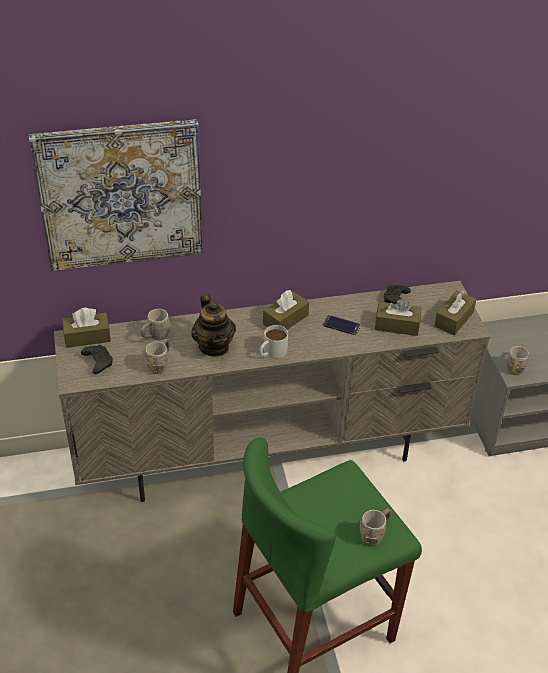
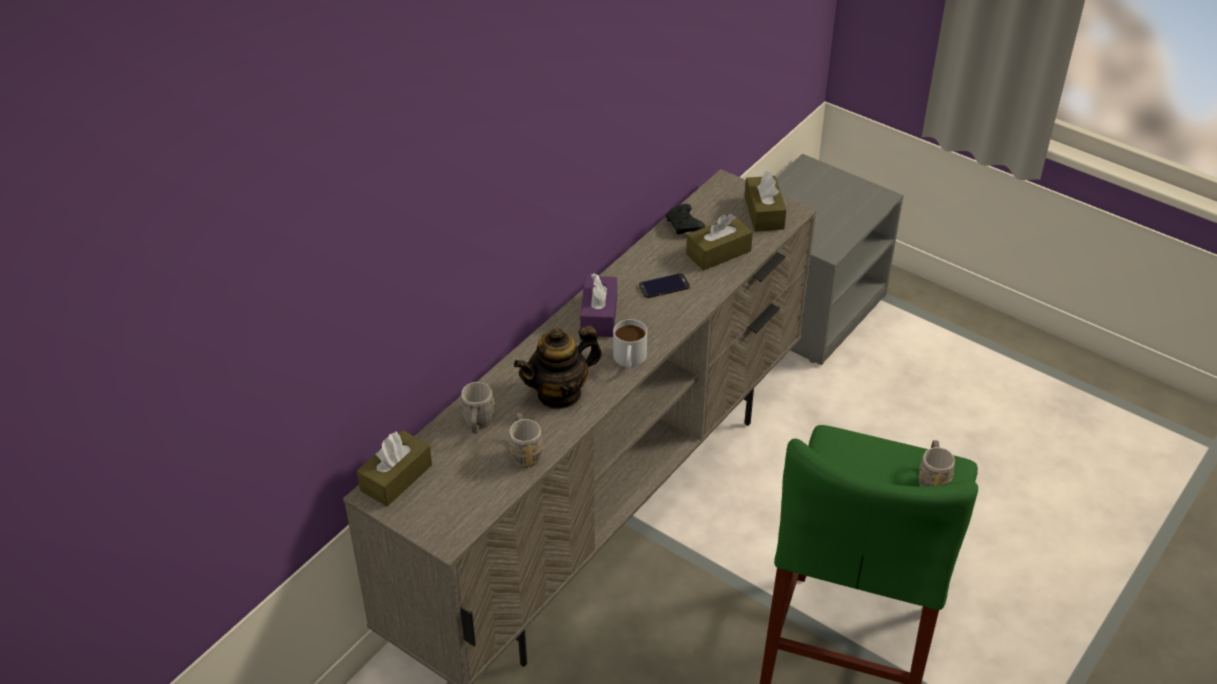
camera: 40 degrees left, 0 degrees up
(97, 362) = (448, 498): black game controller -> none
(120, 195) = (396, 245): picture -> none
(214, 346) = (559, 393): teapot -> teapot turned 120 degrees clockwise
(285, 320) = (599, 316): brown tissue box -> purple tissue box
(516, 366) = (820, 239): grey mug -> none

